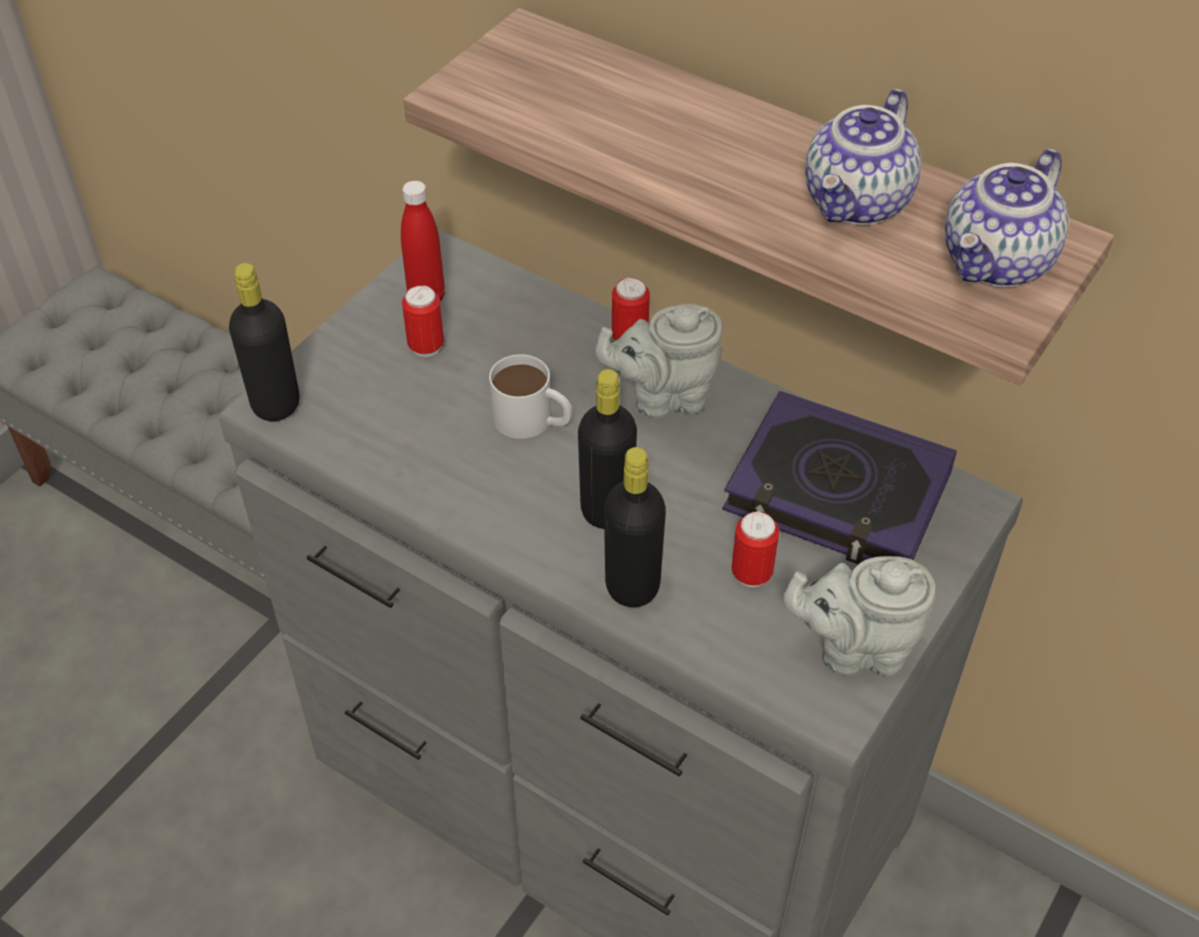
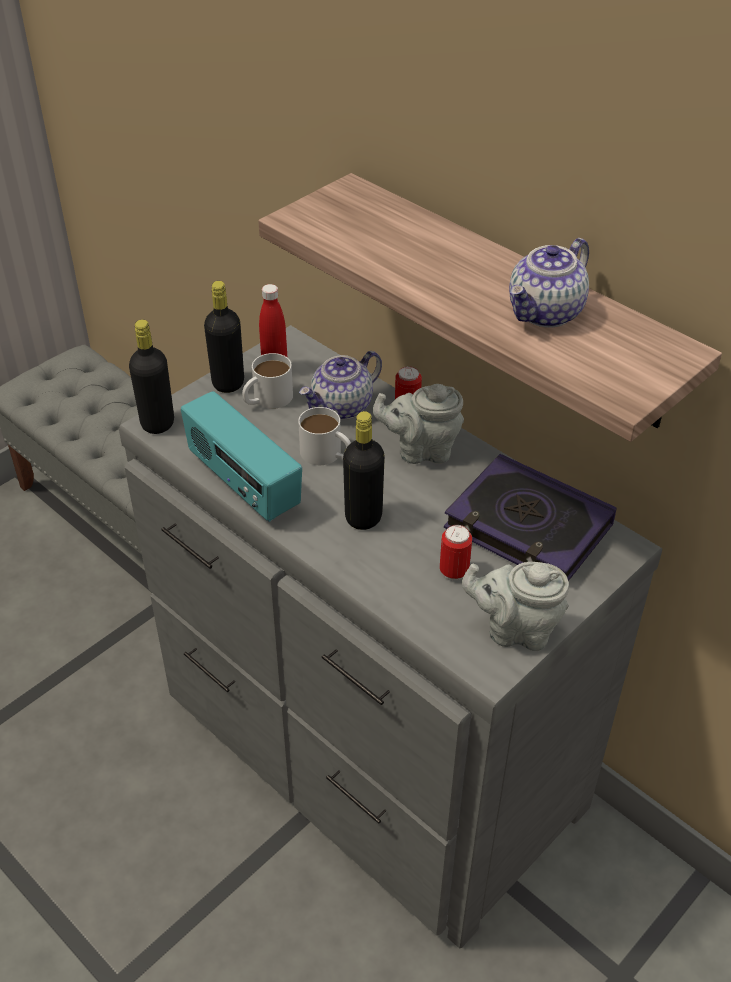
camera: 10 degrees right, 5 degrees down
(423, 482) = (242, 484): none -> radio
(426, 346) = (266, 399): can -> white mug
(632, 586) = (368, 568): black bottle -> black bottle (228, 383)
(997, 263) = (632, 360): teapot -> teapot (342, 407)

